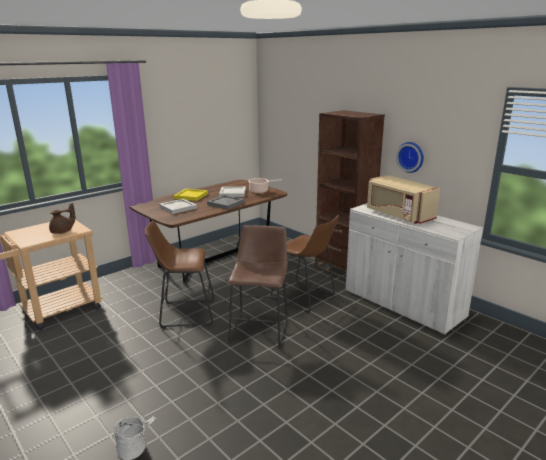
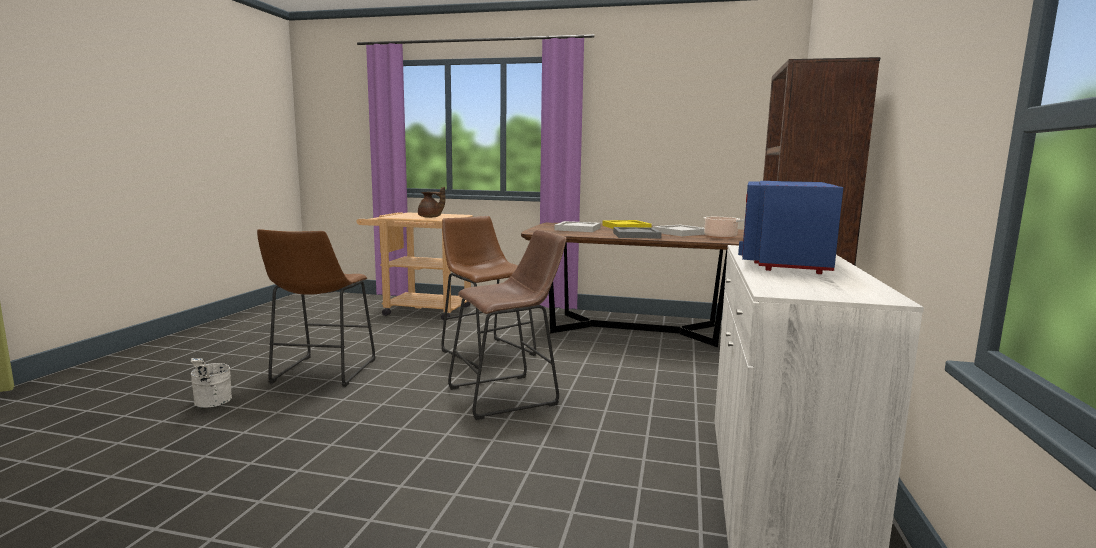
camera: 55 degrees right, 10 degrees down
(305, 298) = (636, 401): brown stool -> brown stool (321, 373)
(398, 215) = (782, 261): beige microwave -> blue microwave
(411, 157) = (904, 145): wall clock -> none

